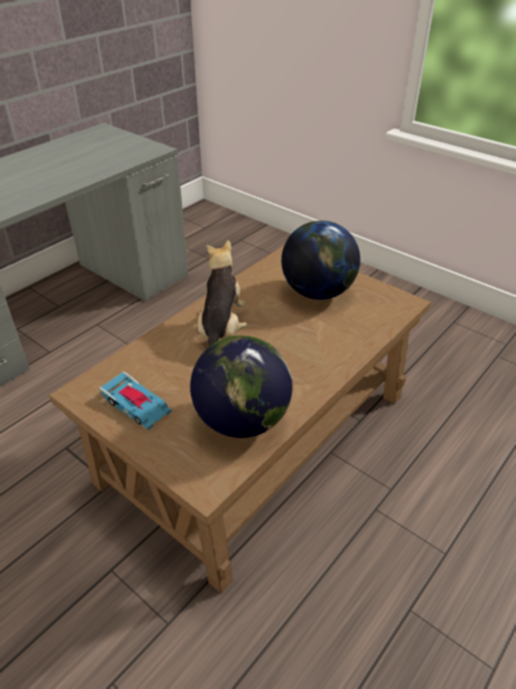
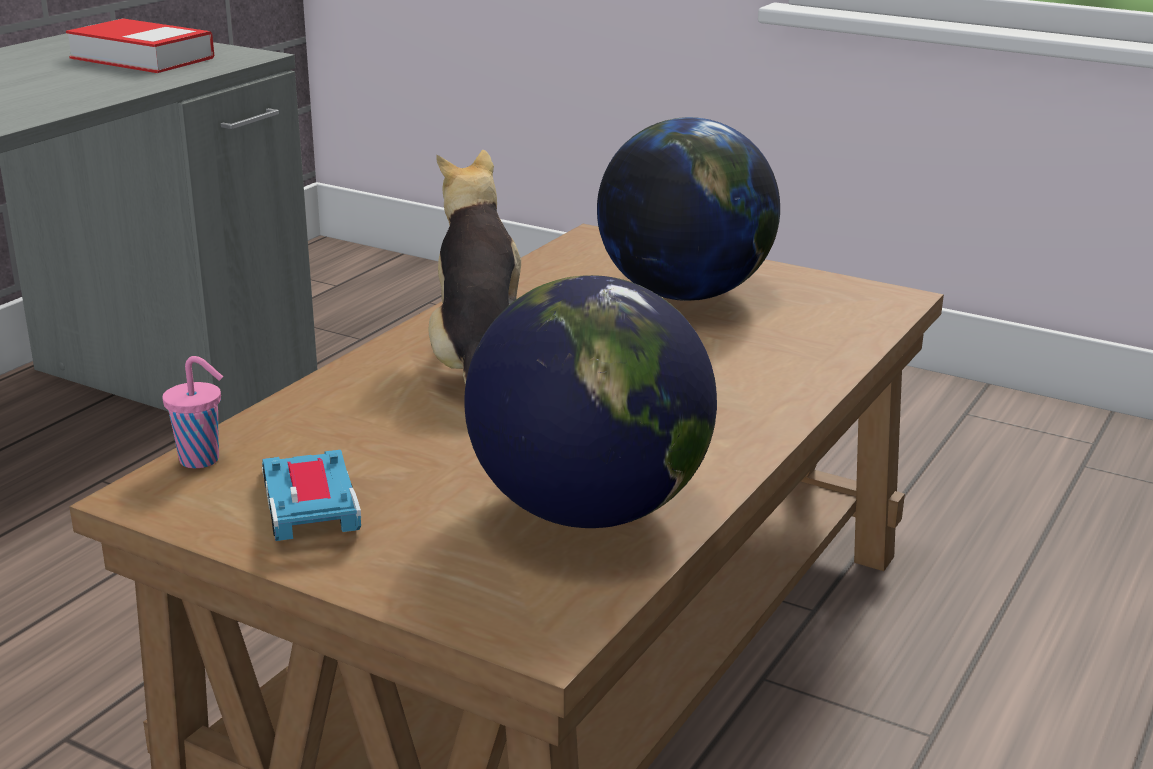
camera: 10 degrees left, 15 degrees down
(102, 375) = (202, 460): none -> pink cup
(114, 149) = (142, 58): none -> book
(136, 405) = (310, 505): toy car -> toy car turned 135 degrees counterclockwise

